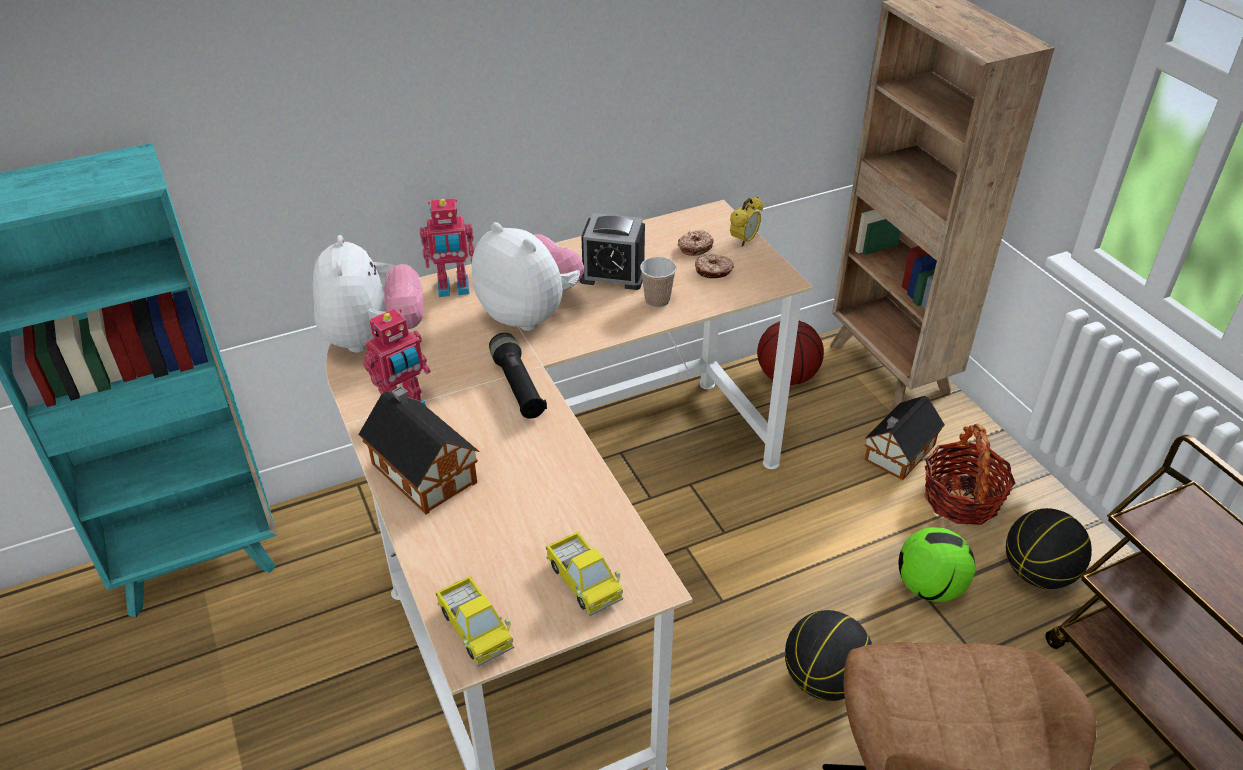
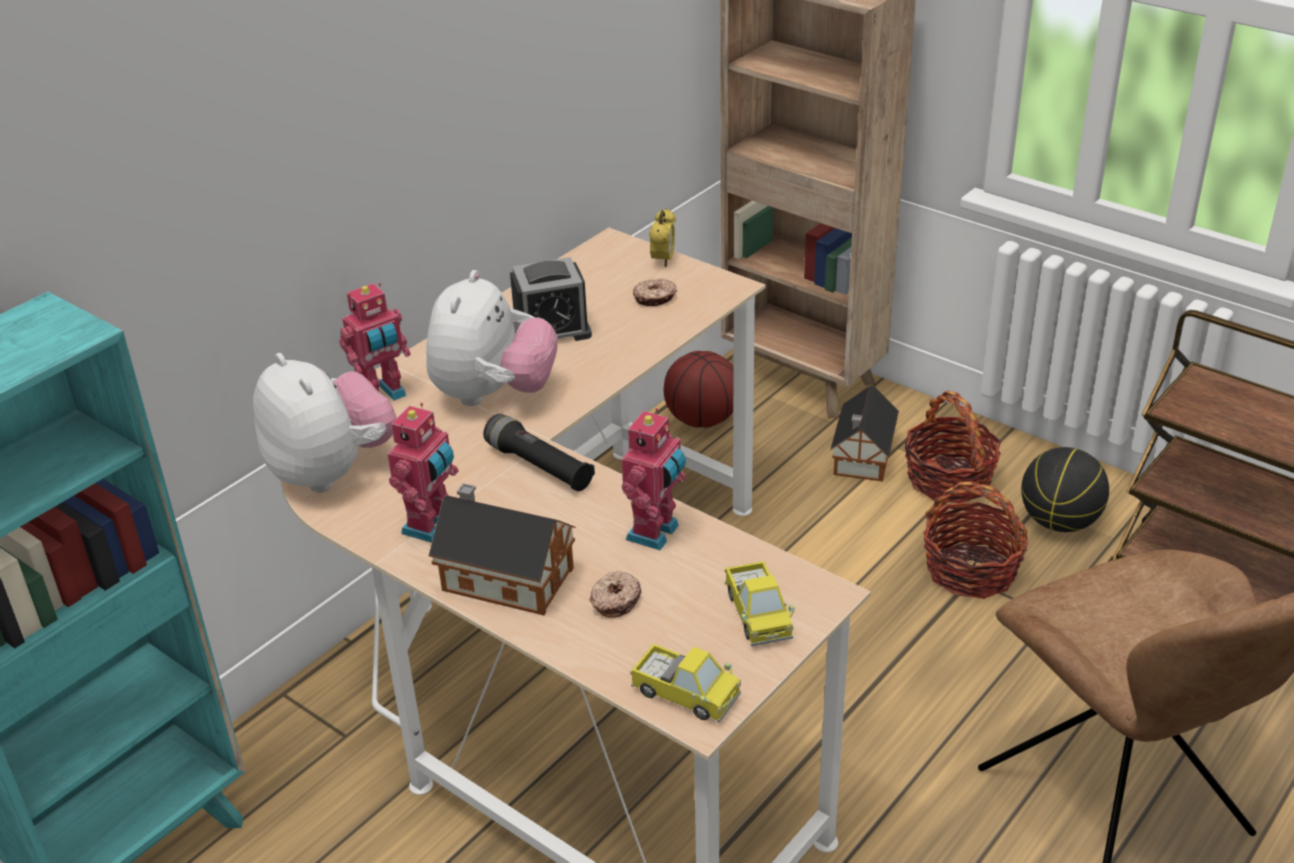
camera: 25 degrees left, 5 degrees down
(530, 314) = (493, 395): plush toy -> plush toy turned 90 degrees clockwise
(560, 477) = (656, 533): none -> toy robot
(584, 582) = (757, 615): toy truck -> toy truck turned 45 degrees clockwise
(657, 300) = (619, 342): cup -> none
(694, 247) = (617, 281): donut -> donut (614, 600)
(824, 680) = (928, 691): basketball -> none
(929, 587) = (971, 570): football -> basket

